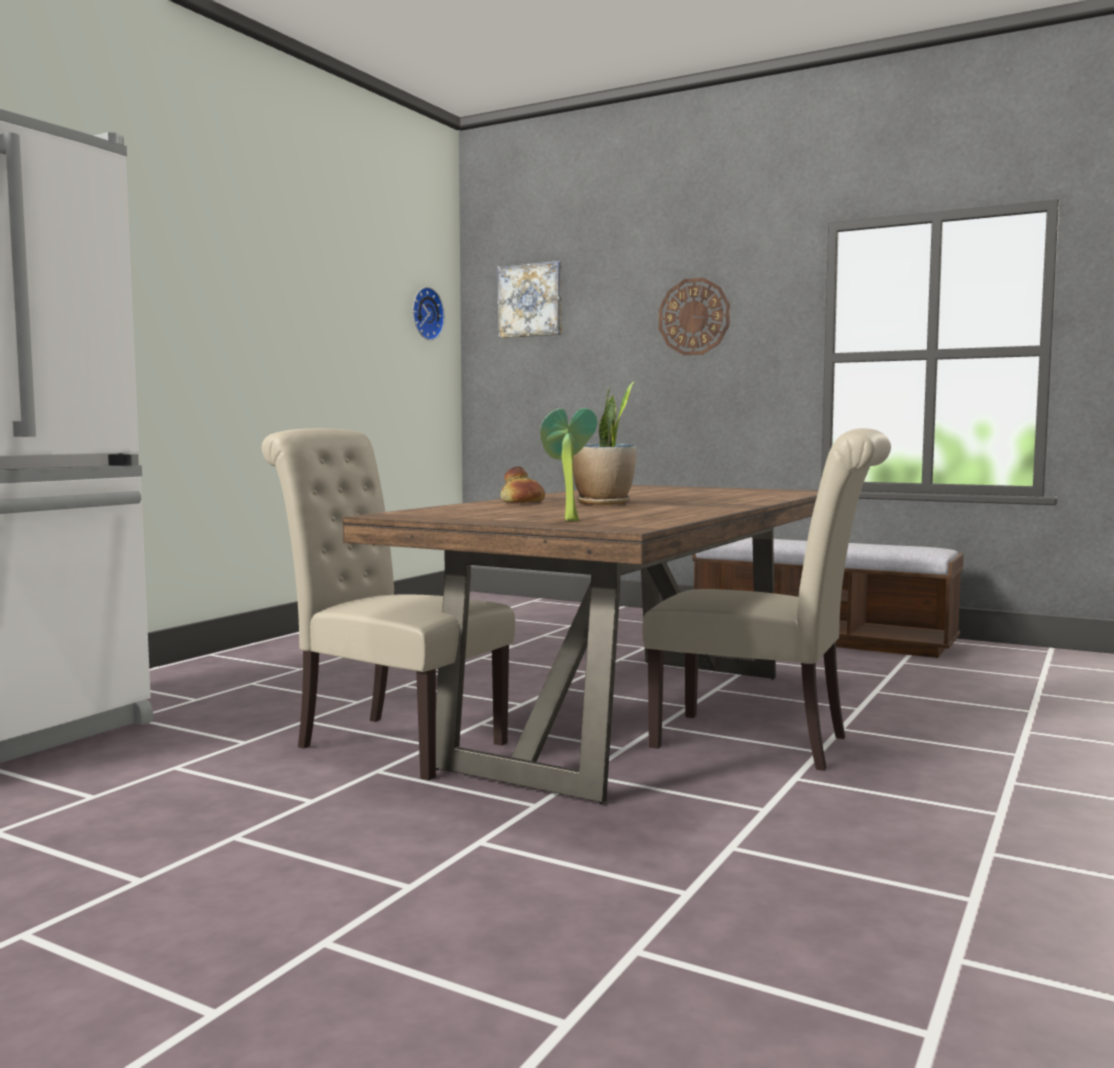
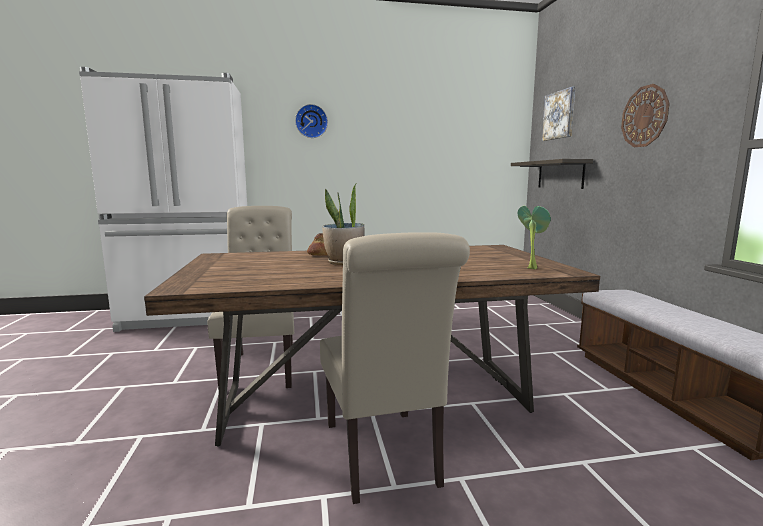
camera: 50 degrees right, 5 degrees up
(425, 314) = (497, 130): wall clock -> wall clock (311, 121)
(544, 392) = (560, 174): none -> shelf
(567, 520) = (215, 275): potted plant -> potted plant (531, 268)

